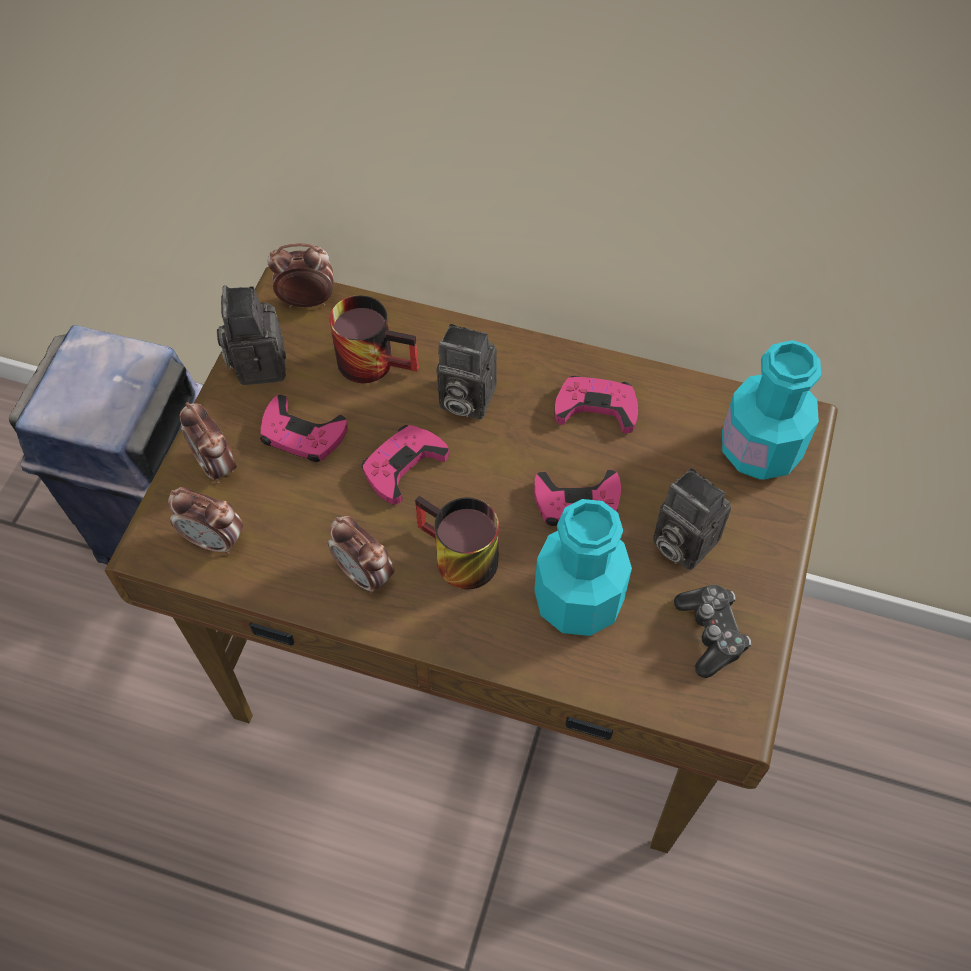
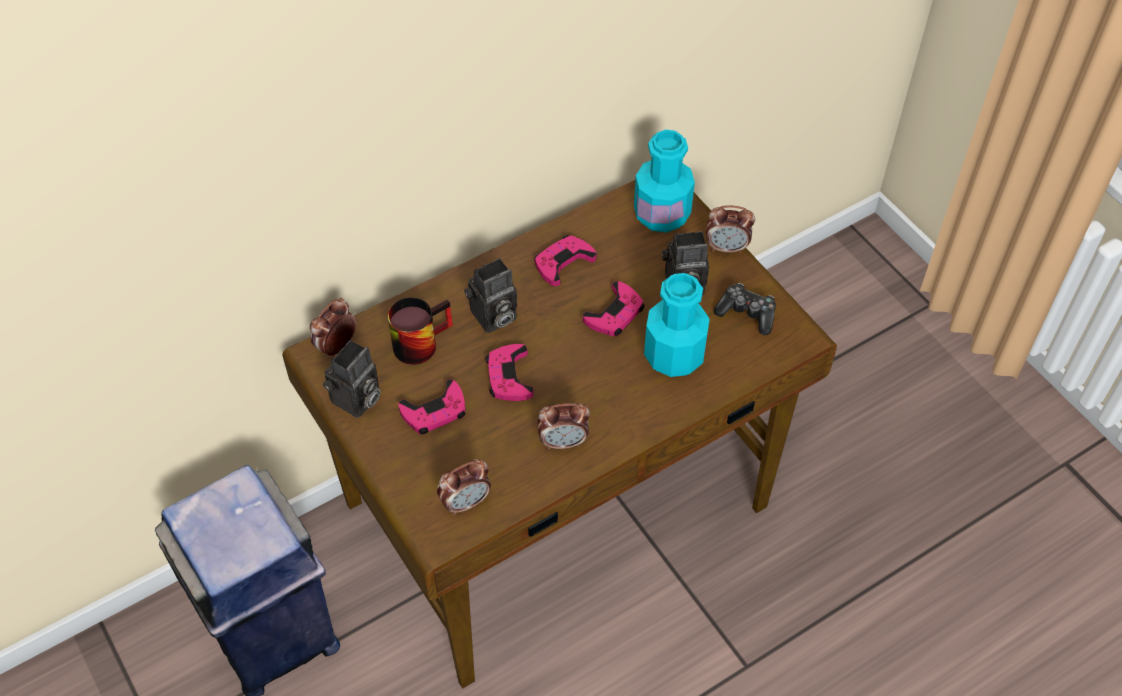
camera: 50 degrees left, 5 degrees down
(216, 465) = (412, 469): alarm clock -> alarm clock (726, 248)
(257, 363) = (356, 401): camera -> camera turned 90 degrees counterclockwise
(454, 559) = (595, 393): mug -> none

